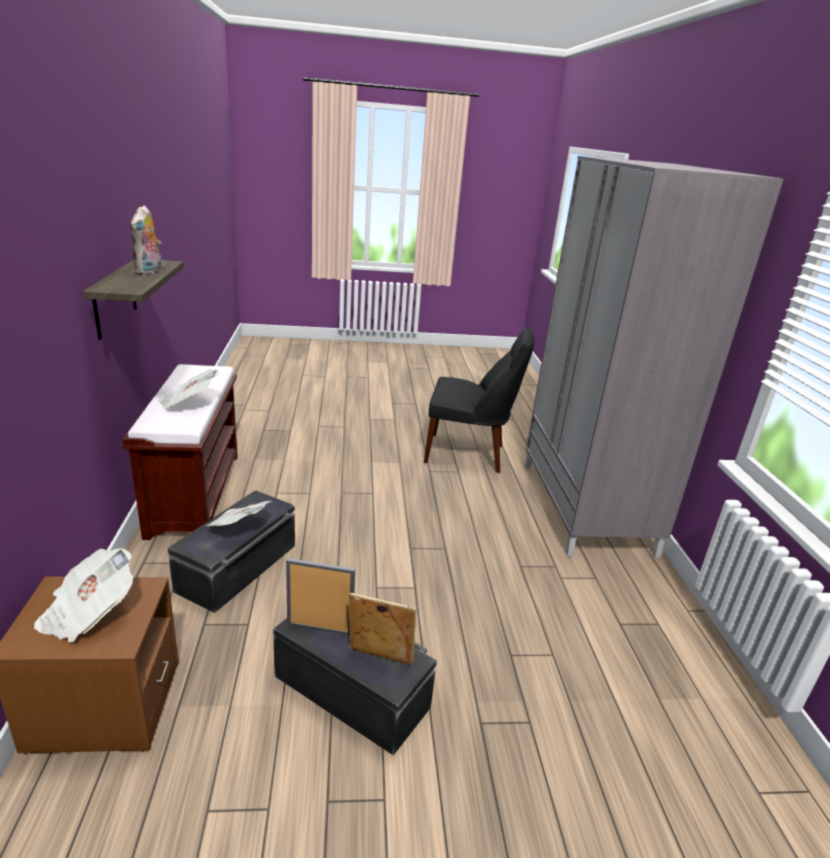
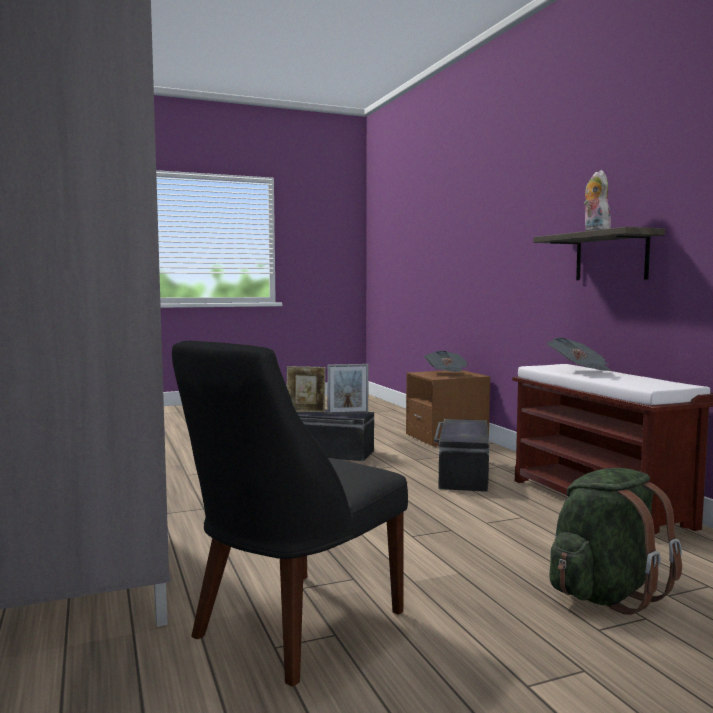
camera: 165 degrees right, 20 degrees down
(239, 528) = (459, 429): newspaper -> none
(317, 437) = (605, 594): none -> green backpack
(469, 454) = (291, 627): black chair -> black chair turned 45 degrees counterclockwise

